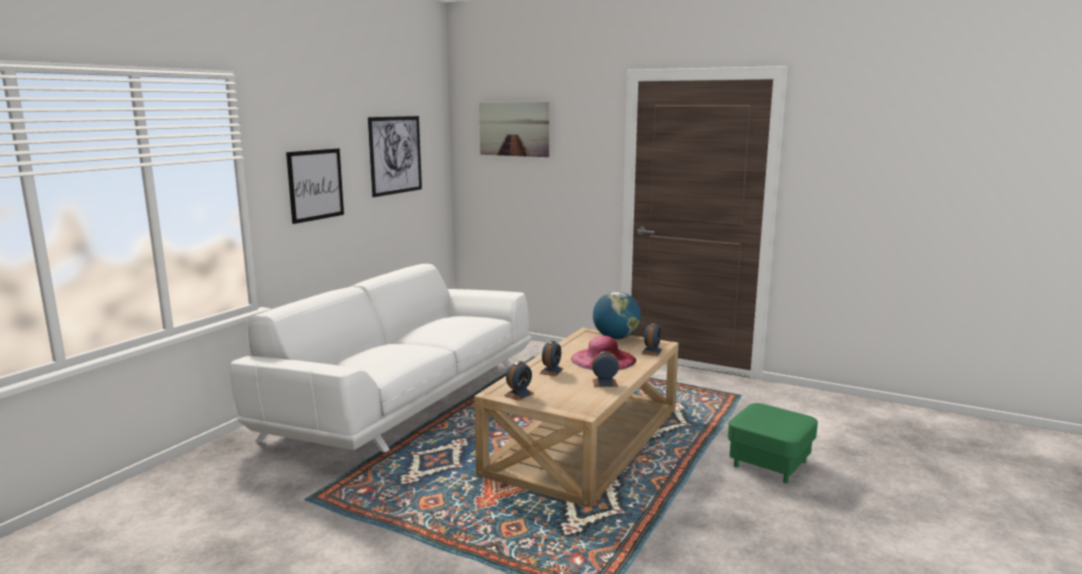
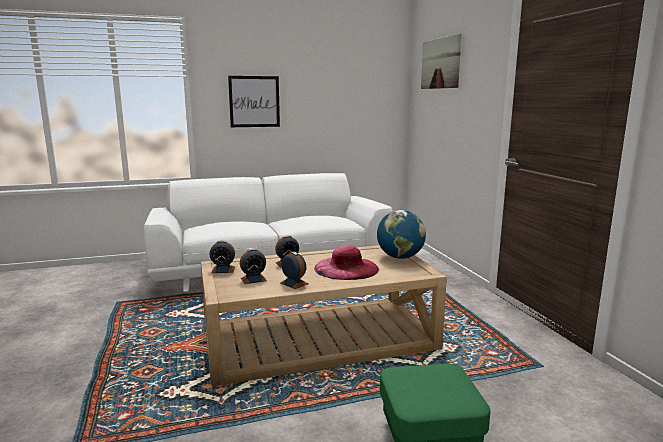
camera: 45 degrees right, 0 degrees up
(395, 155) = (340, 86): picture -> none
(652, 351) = (399, 275): alarm clock -> alarm clock (253, 279)

